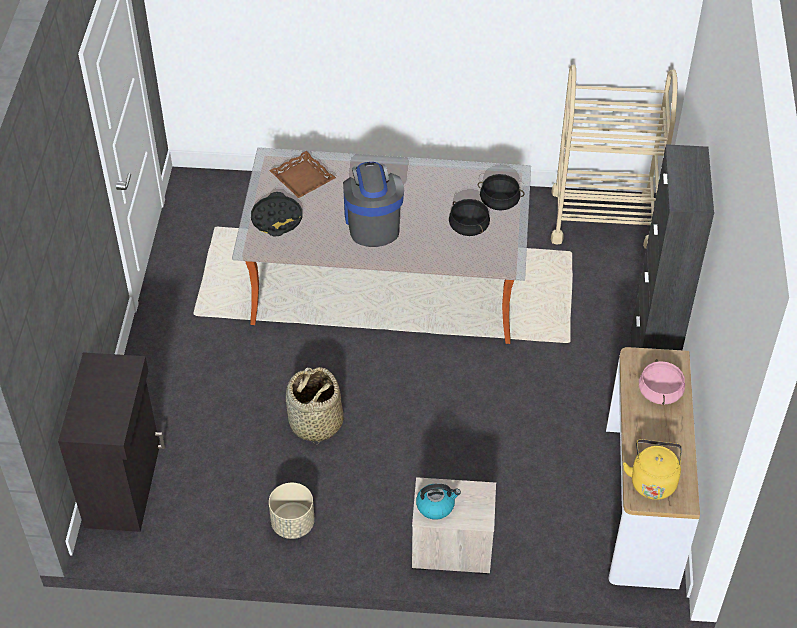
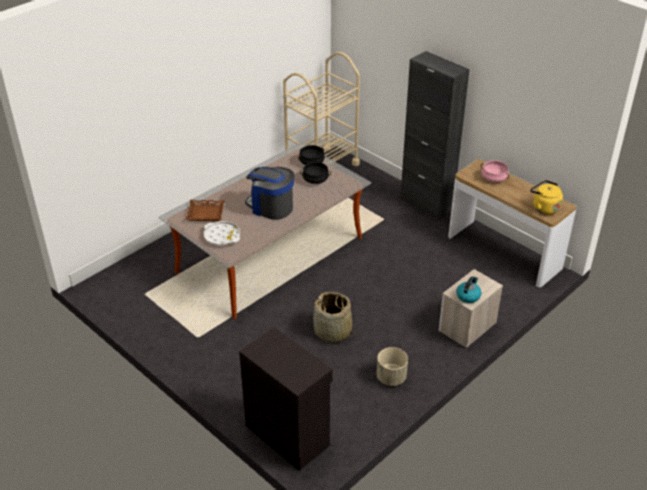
camera: 50 degrees left, 10 degrees down
(277, 219) = (222, 236): black tray -> white tray

